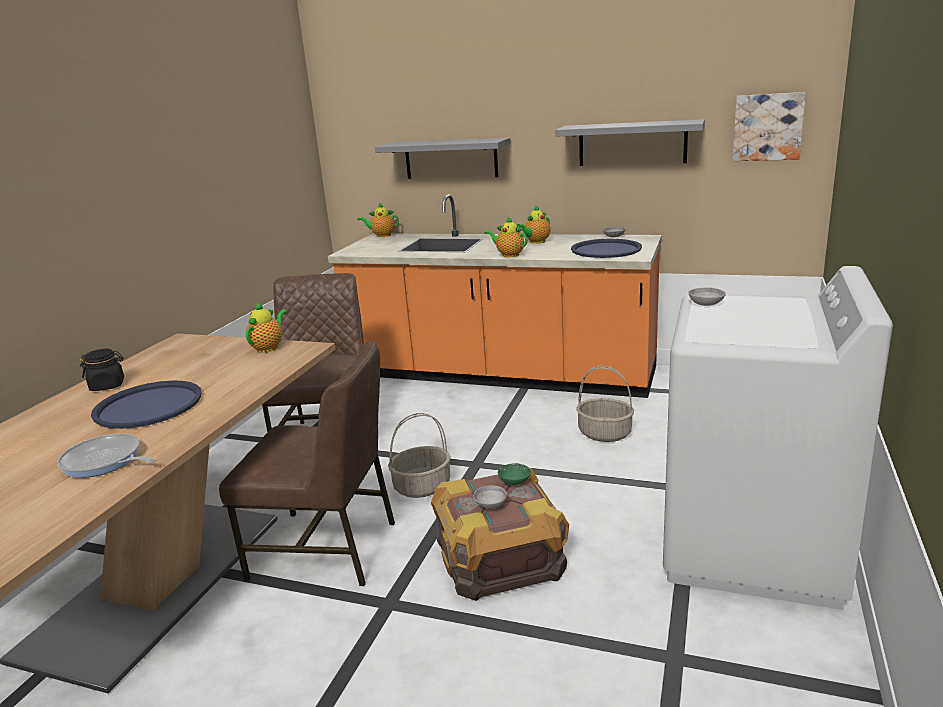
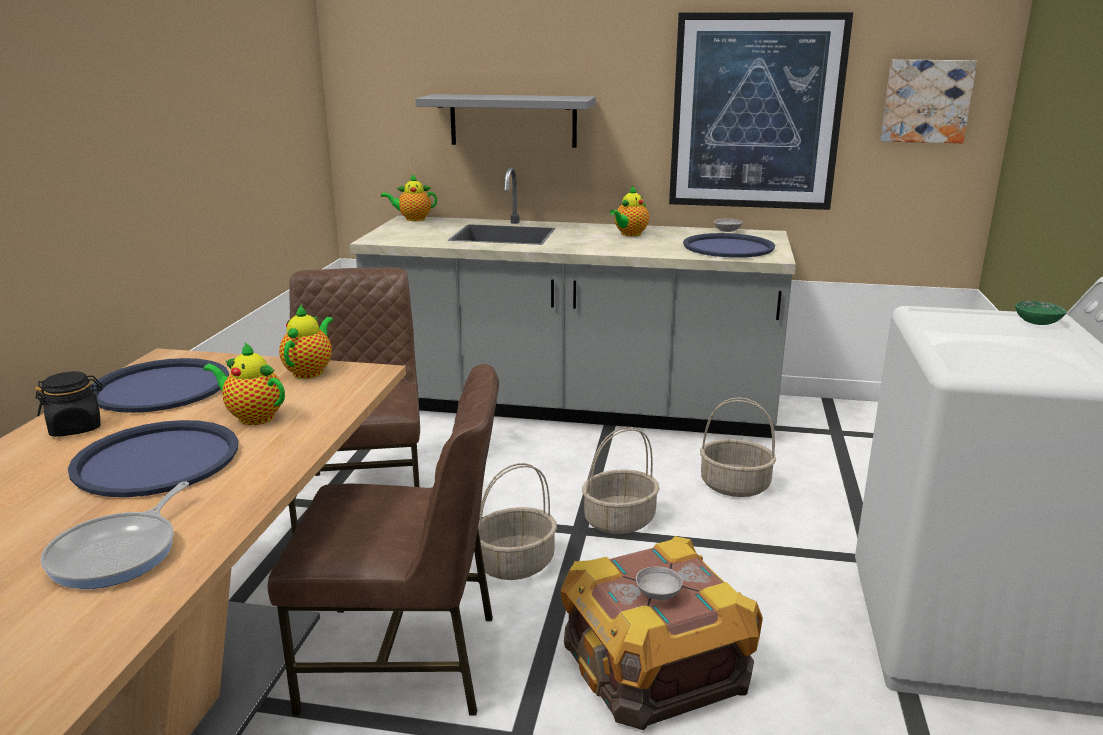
camera: 10 degrees left, 0 degrees up
(105, 461) = (119, 553): frying pan -> frying pan turned 90 degrees counterclockwise
(169, 359) = (161, 387): none -> blue tray
(500, 374) = (572, 406): orange counter -> grey counter
(508, 255) = (603, 250): teapot -> teapot (252, 417)
(508, 457) = (619, 520): none -> basket
(514, 481) = (677, 559): green bowl -> green bowl (1037, 323)
(632, 143) = (755, 113): grey shelf -> picture
(706, 304) = (937, 321): grey bowl -> none

